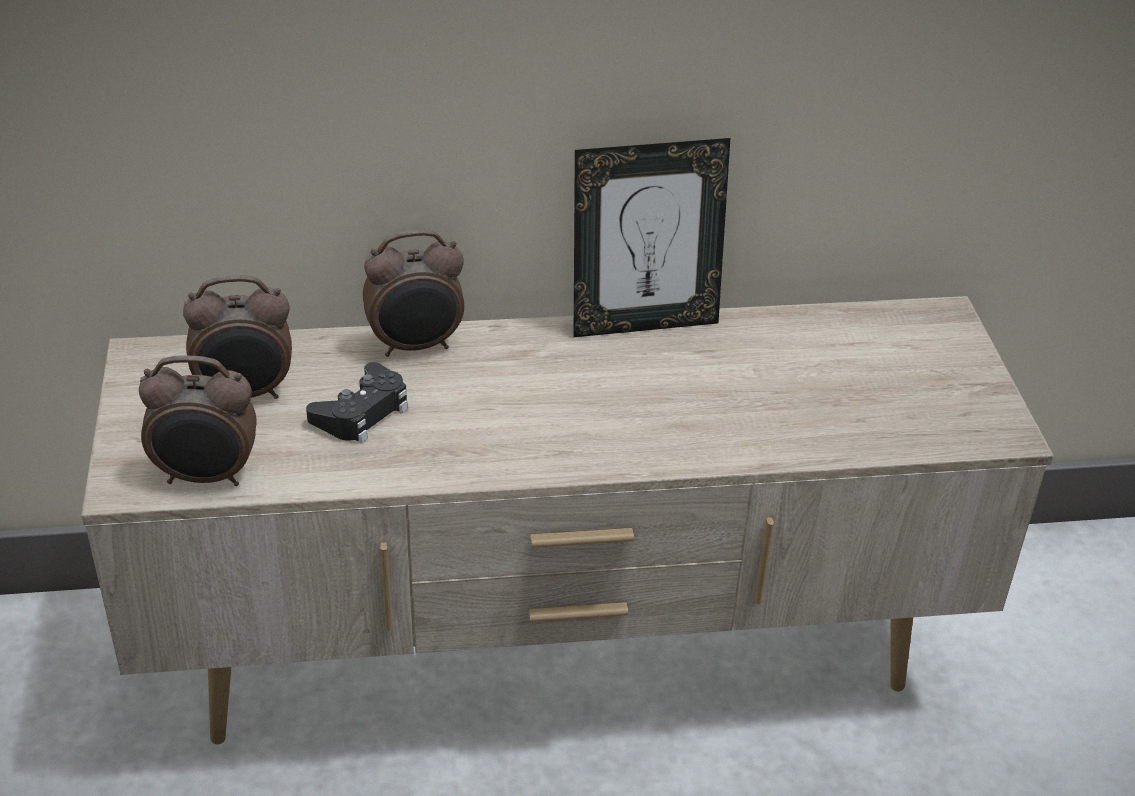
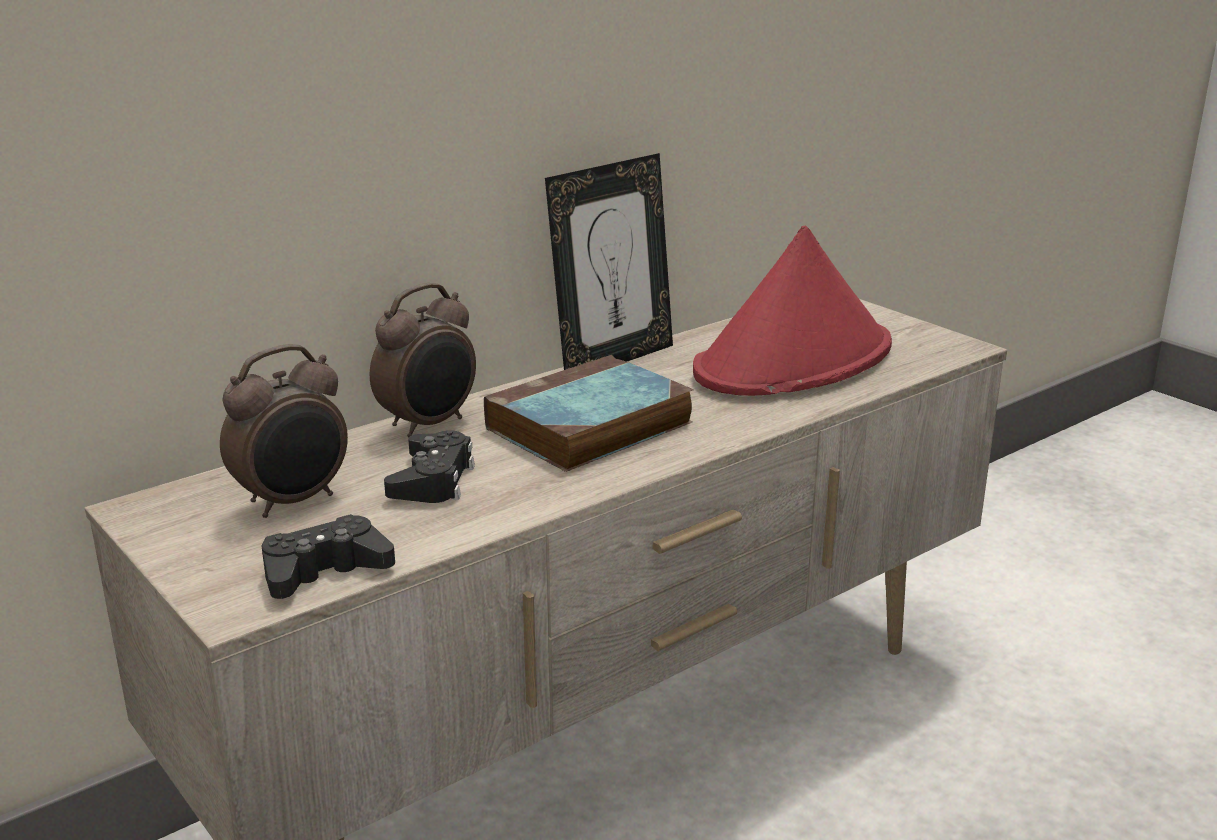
camera: 30 degrees left, 15 degrees down
(207, 477) = (324, 571): alarm clock -> black game controller
(538, 401) = (587, 427): none -> book
(811, 388) = (794, 361): none -> red hat

